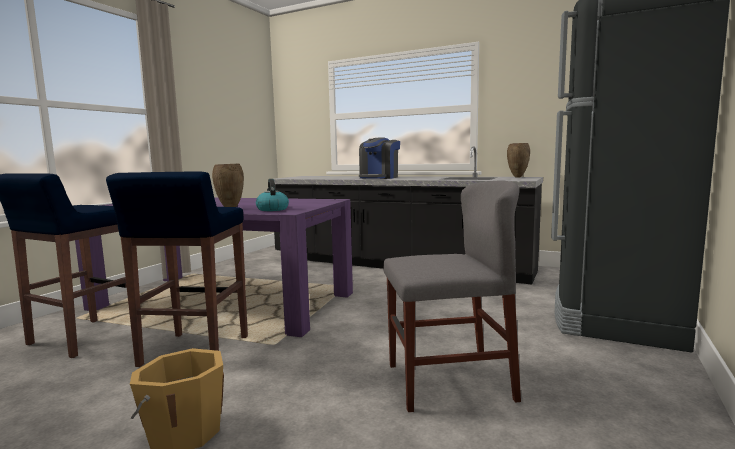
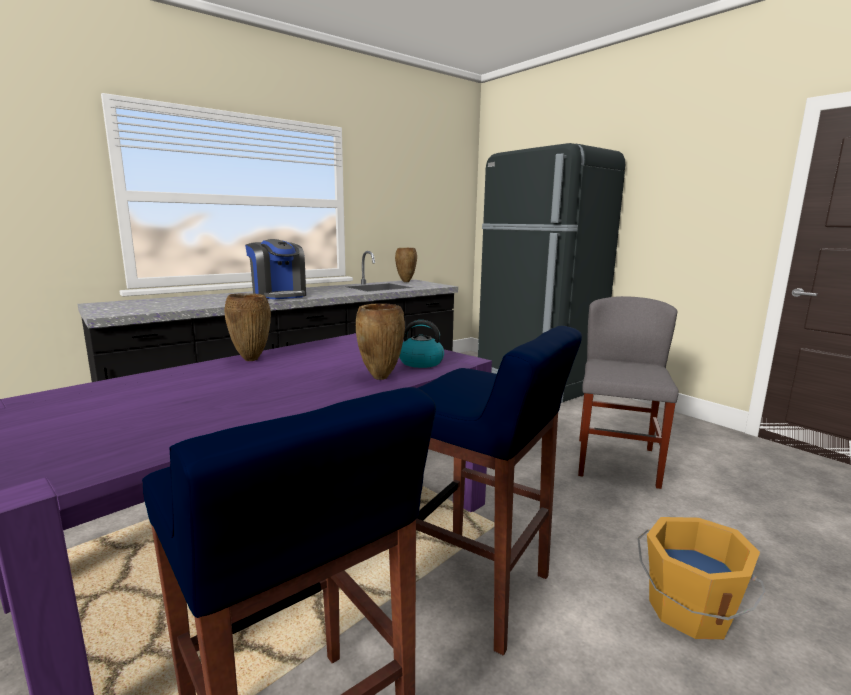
camera: 65 degrees left, 5 degrees up
(251, 199) = (252, 359): none -> brown vase

